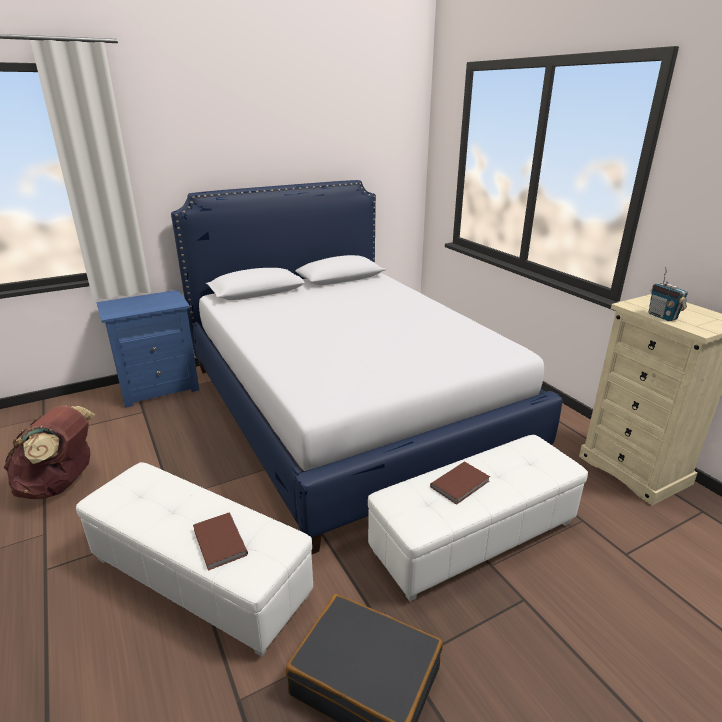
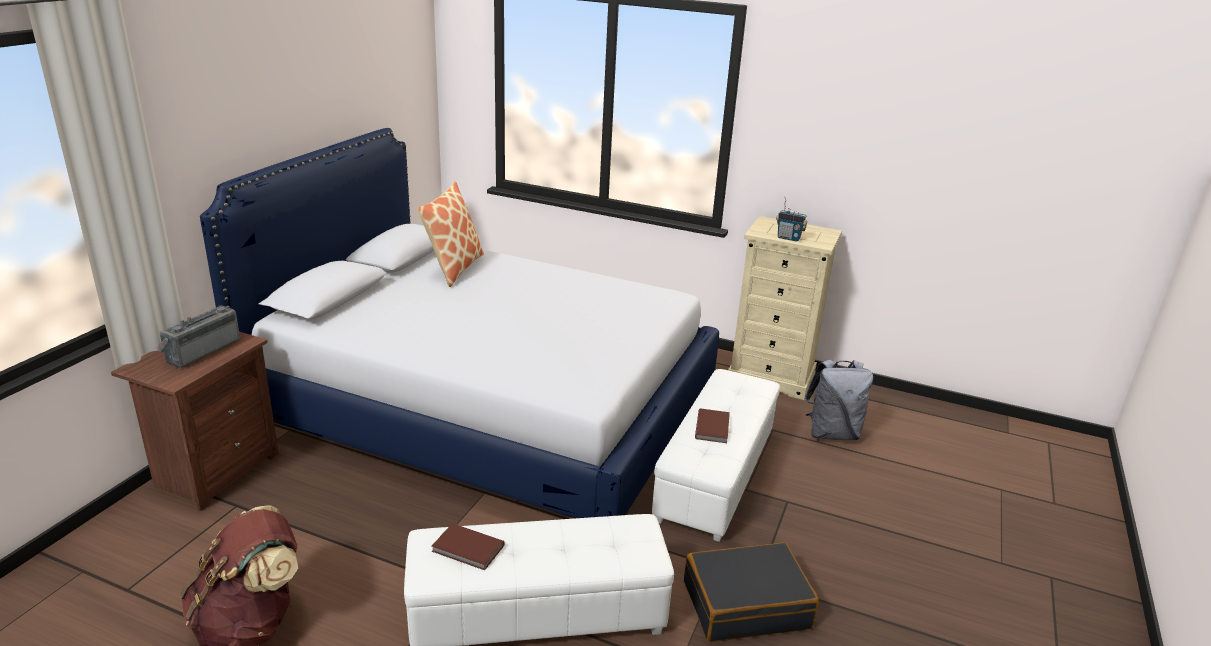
camera: 40 degrees left, 0 degrees up
(150, 302) = (201, 350): none -> radio
(159, 388) = (215, 470): blue nightstand -> brown nightstand
(218, 543) = (593, 552): brown book -> brown book (468, 549)
(362, 291) = (453, 268): none -> pillow
(654, 553) = (832, 433): none -> grey backpack

